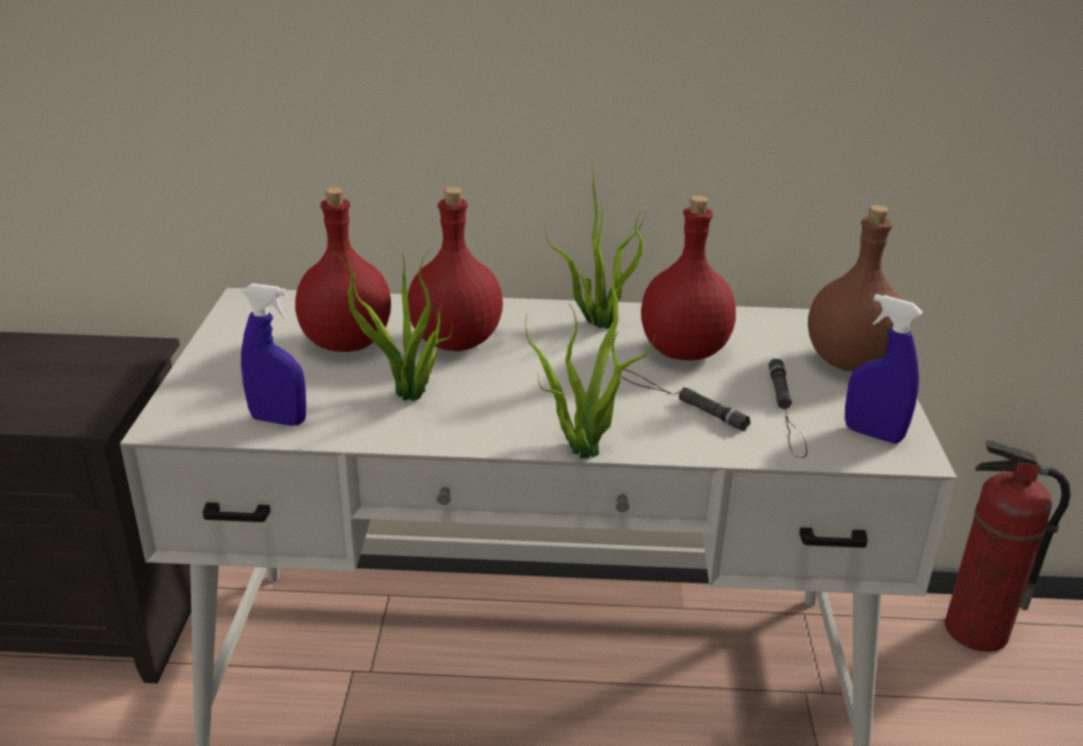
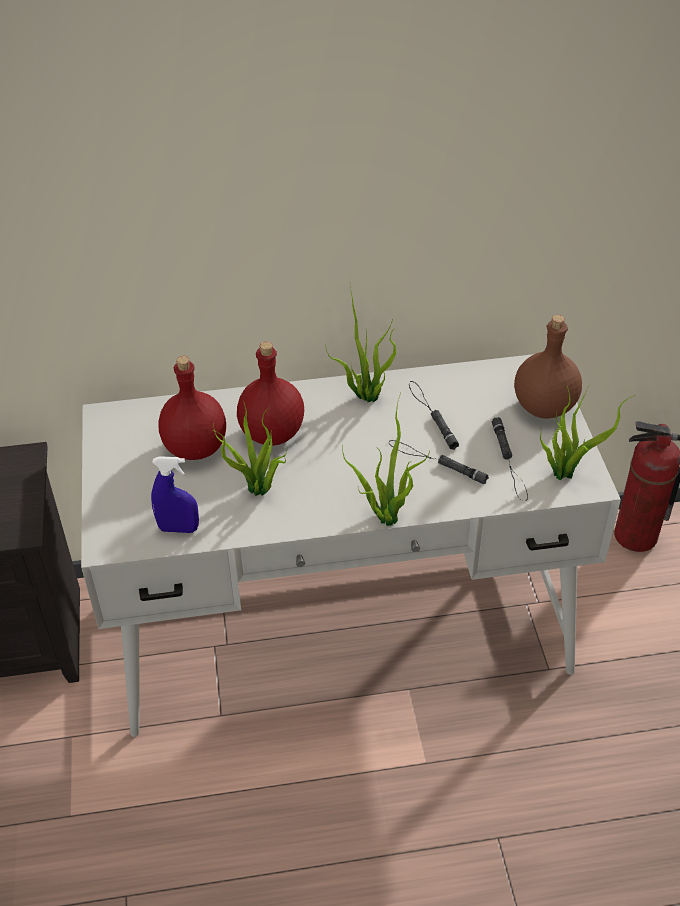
camera: 10 degrees left, 15 degrees up
(684, 350) = (431, 415): red bottle -> black flashlight
(873, 434) = (566, 472): blue spray bottle -> potted plant

